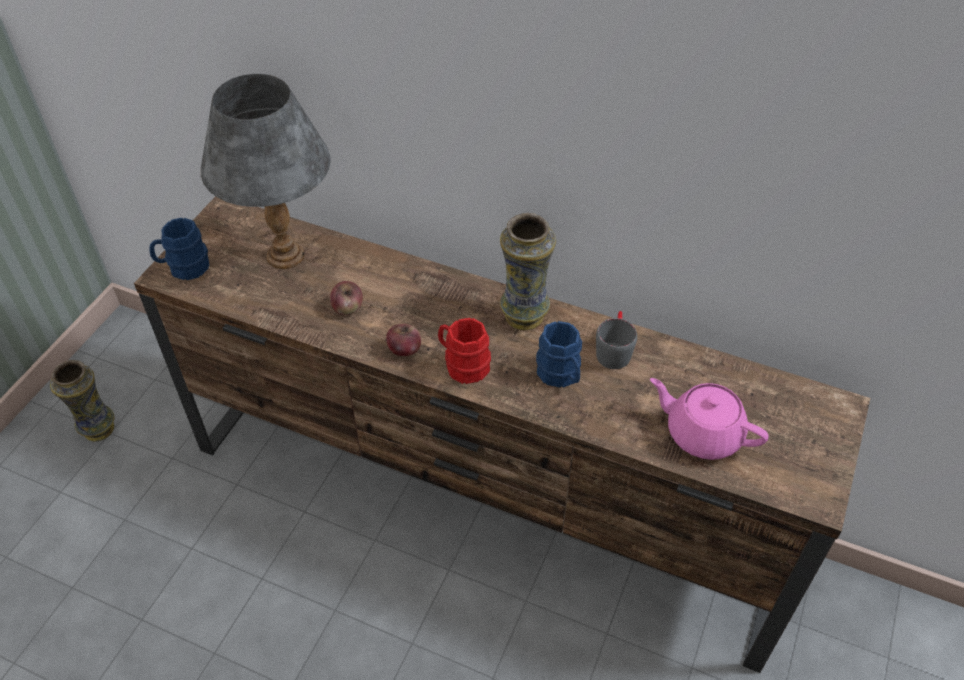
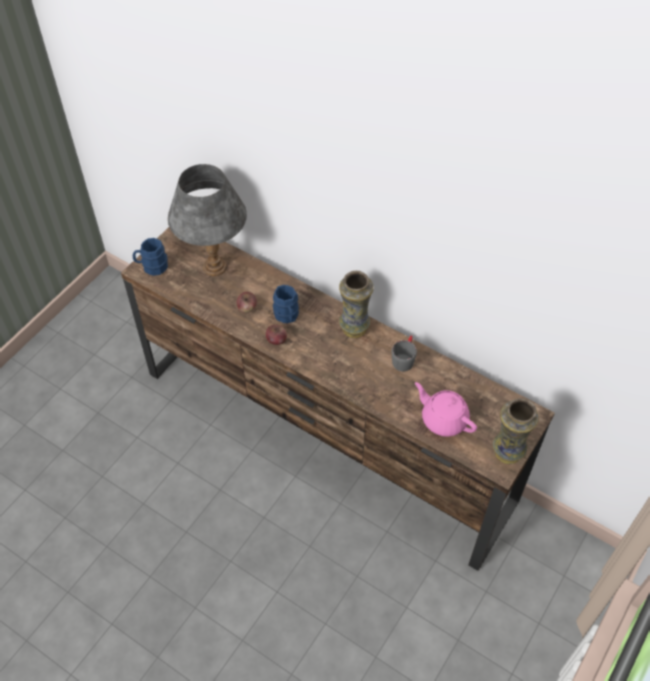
camera: 10 degrees right, 5 degrees up
(98, 429) = (86, 351): vase -> vase (507, 452)
(462, 365) = (309, 355): red mug -> none
(561, 376) = (367, 370): blue mug -> blue mug (287, 316)

